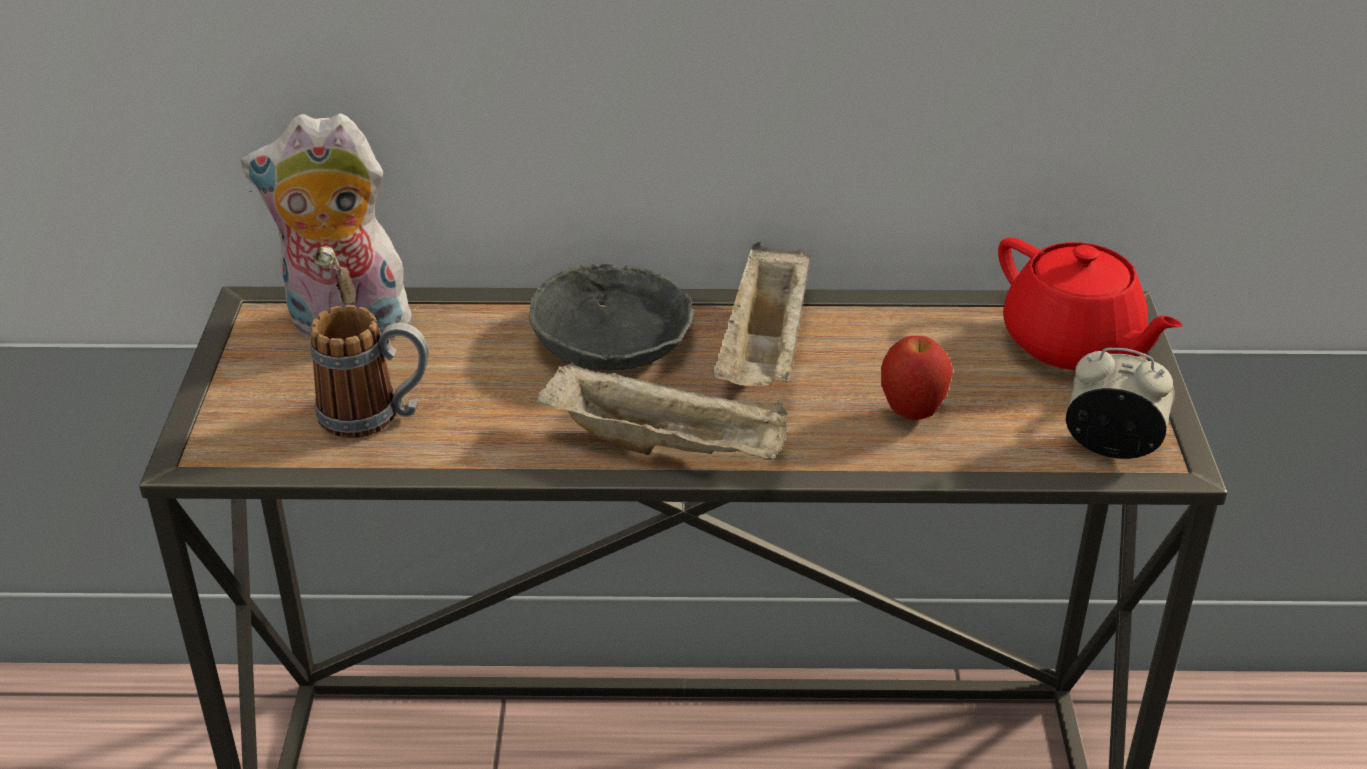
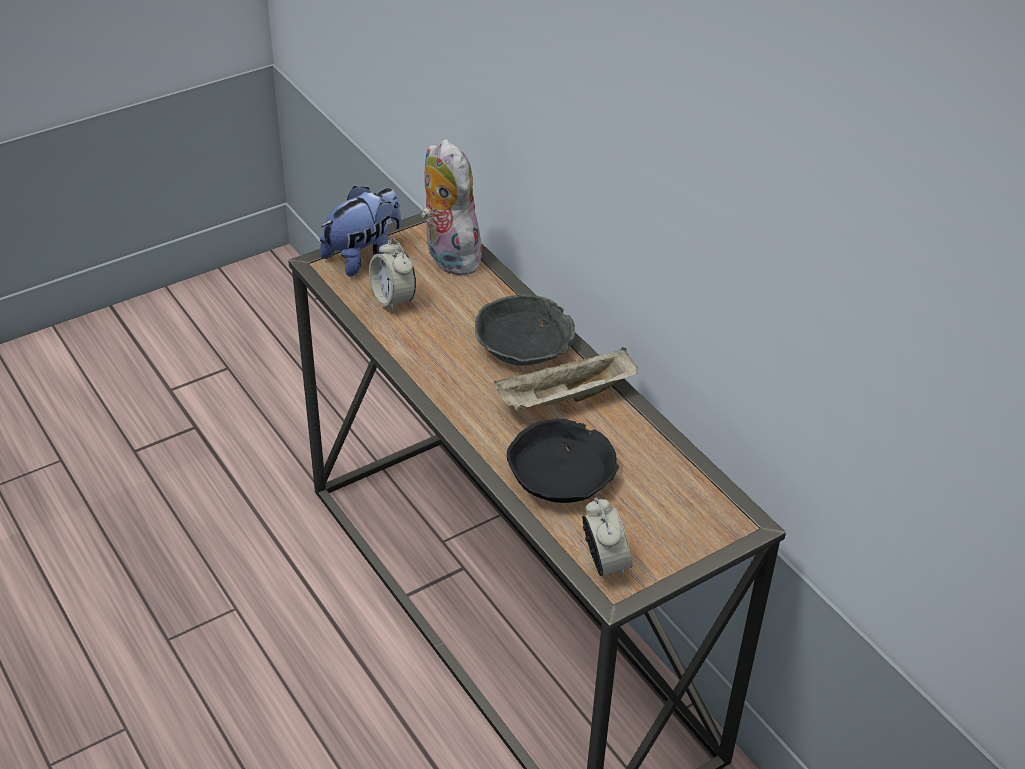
camera: 55 degrees right, 5 degrees up
(235, 404) = (363, 256): none -> plush toy
(376, 416) = (393, 299): mug -> alarm clock
(668, 446) = (454, 399): beige tray -> none
(912, 413) = (562, 474): apple -> black bowl
(1072, 344) = (690, 516): red teapot -> none

